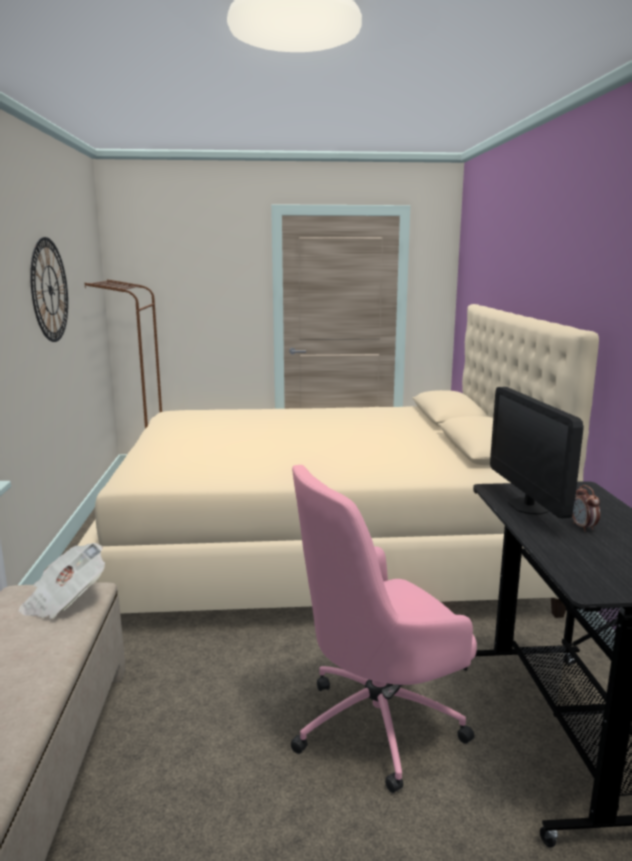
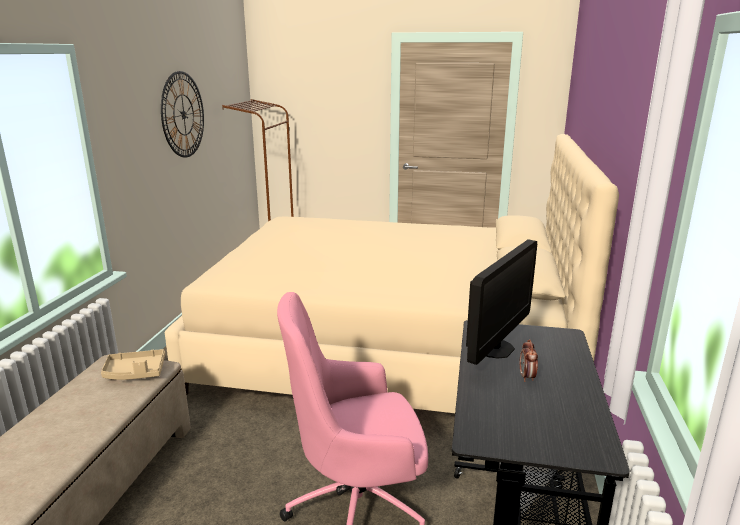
camera: 15 degrees right, 5 degrees up
(64, 600) = (135, 373): newspaper -> beige tray
(529, 506) = (495, 348): monitor -> monitor turned 150 degrees counterclockwise

